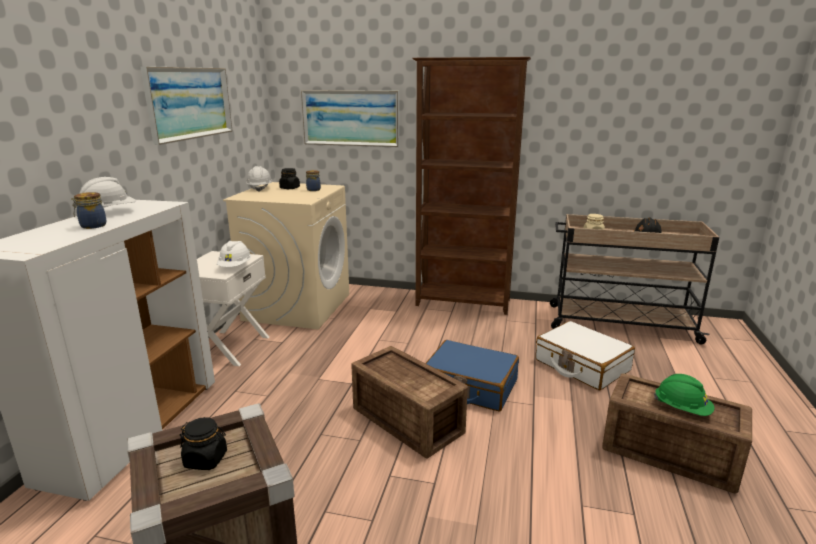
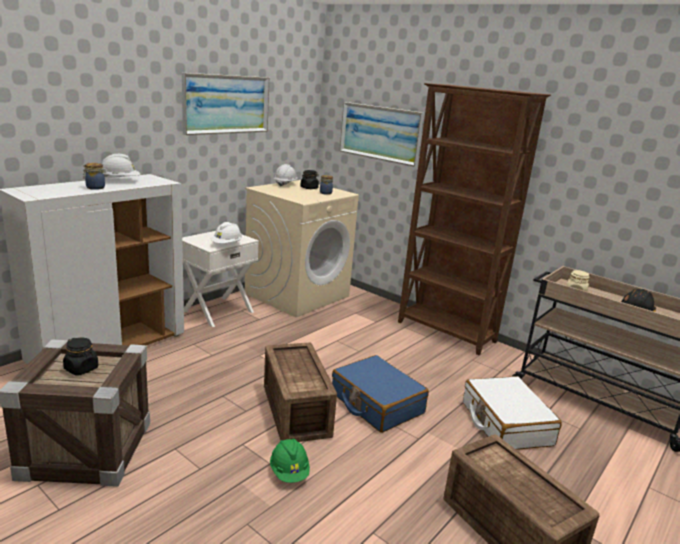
camera: 25 degrees right, 0 degrees up
(682, 409) = (518, 486): green hard hat -> green hard hat (289, 472)

